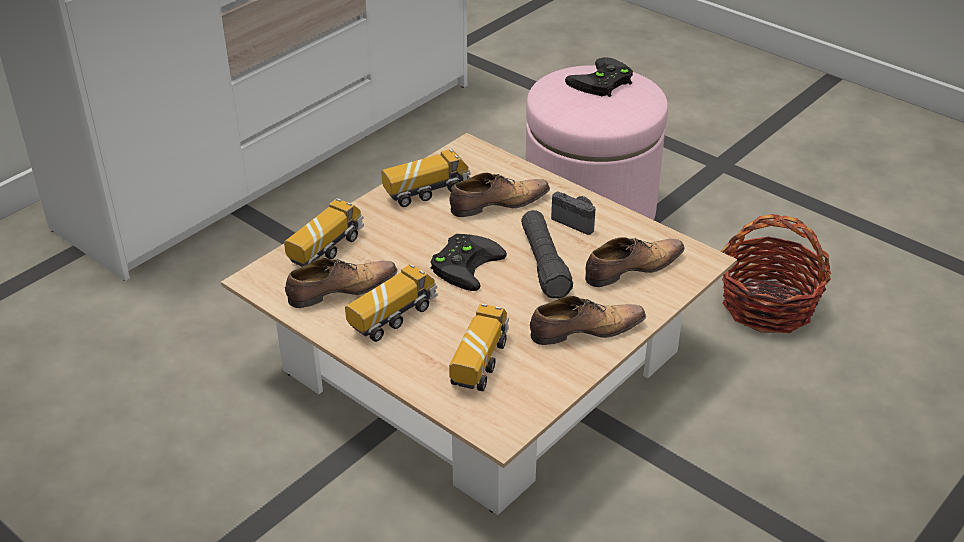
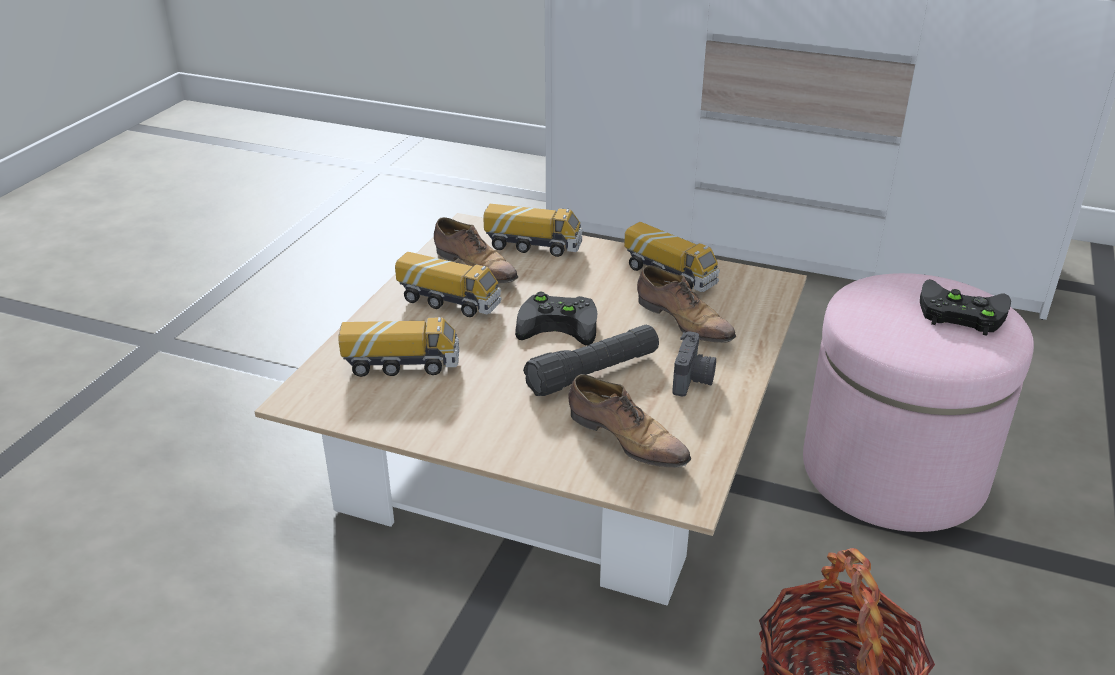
camera: 70 degrees right, 5 degrees down
(584, 330) = (487, 423): shoe -> none

